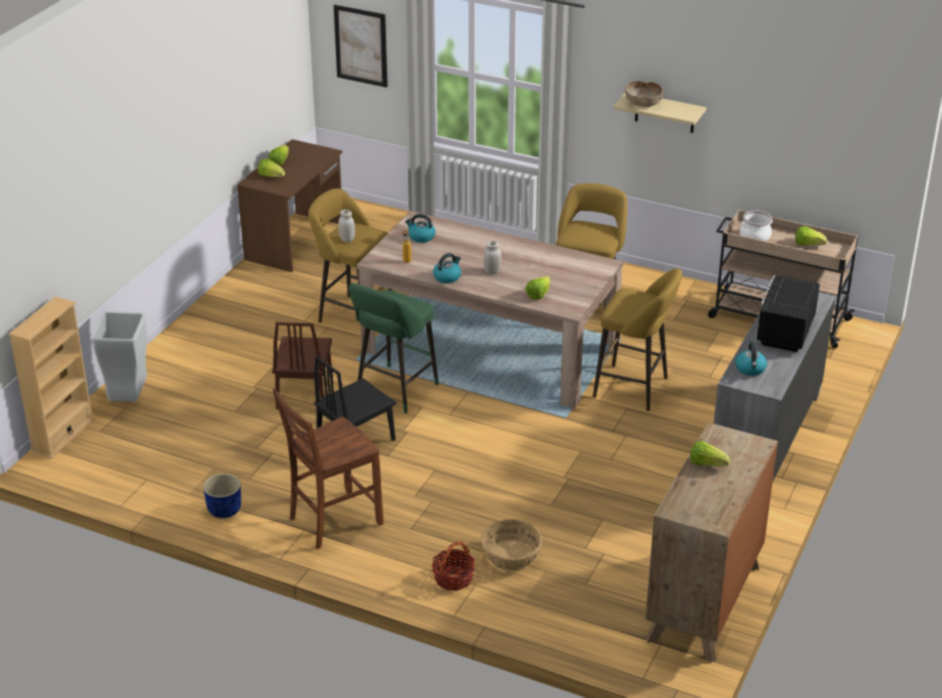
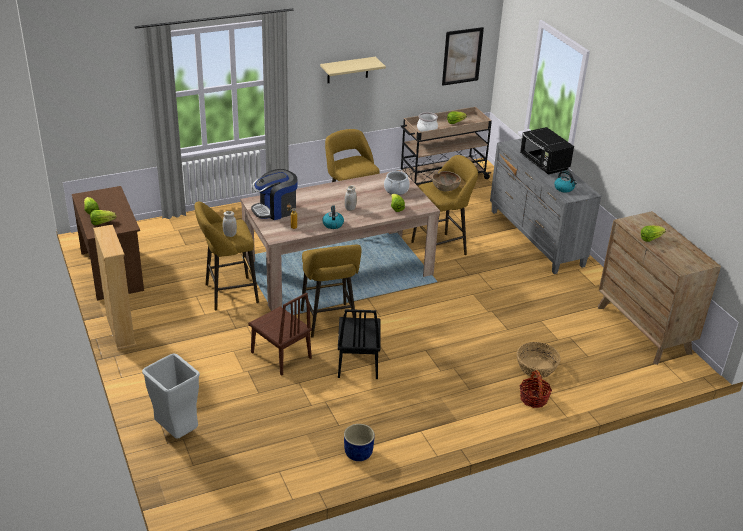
camera: 50 degrees left, 0 degrees up
(63, 435) = (172, 486): beige bookcase -> beige bookcase (120, 331)
(333, 521) = (426, 414): brown chair -> none
(361, 46) = (101, 99): picture -> picture (462, 56)
(394, 391) = (329, 322): green stool -> yellow stool
(421, 237) = (275, 210): kettle -> coffee machine
(574, 278) = (396, 190): none -> cooking pot
(643, 104) = (343, 67): brown bowl -> brown bowl (445, 188)

